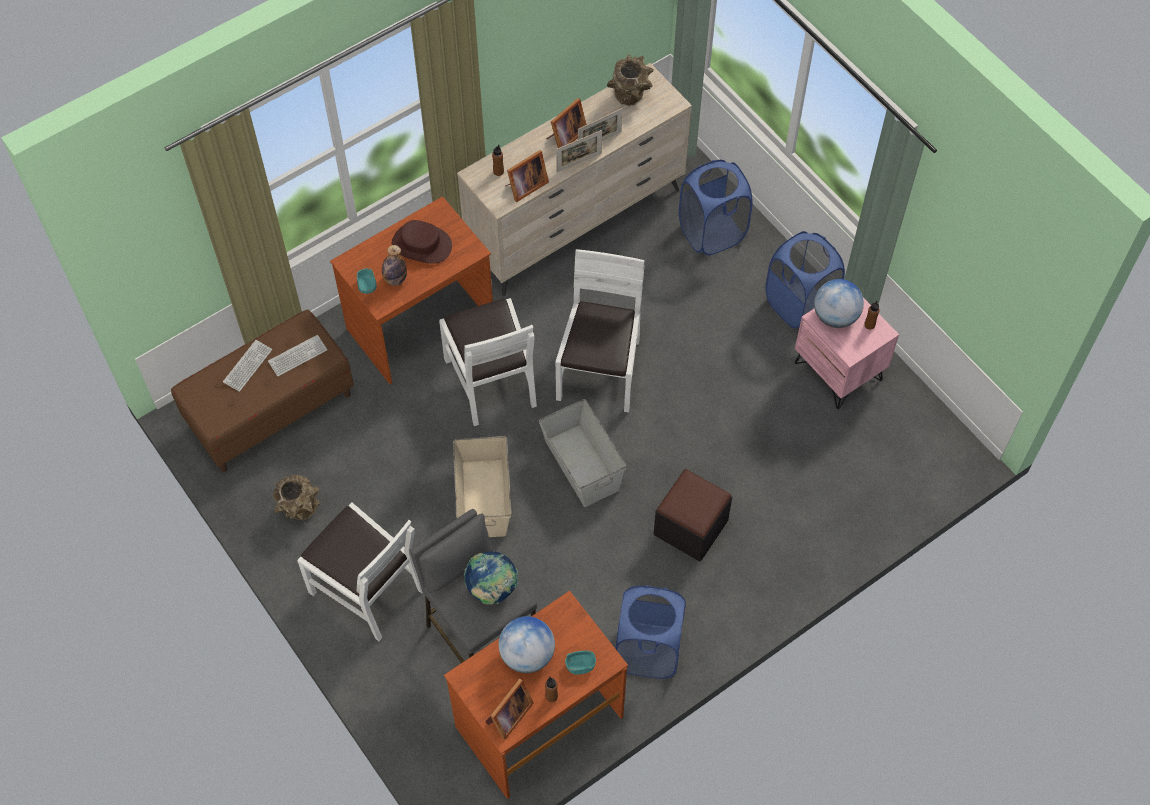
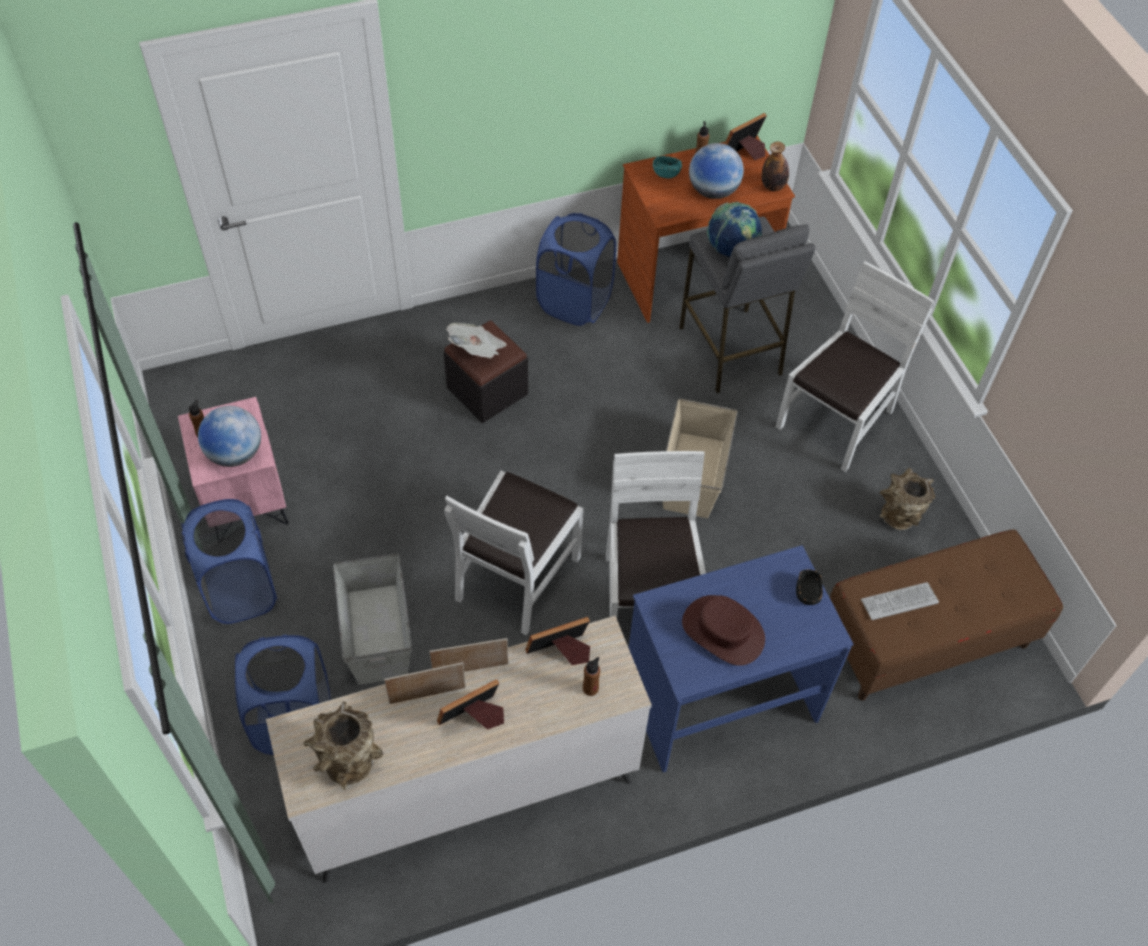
camera: 165 degrees left, 5 degrees down
(248, 366) = (964, 606): keyboard -> none
(367, 286) = (807, 593): turquoise bowl -> black bowl
(367, 589) = (836, 421): white chair -> white chair turned 75 degrees clockwise
(395, 279) = (768, 592): bottle -> bottle (773, 186)
(421, 326) = (720, 697): brown desk -> blue desk
(581, 465) = (577, 478): grey storage box -> grey storage box (378, 632)
(700, 496) = (477, 350): none -> newspaper

